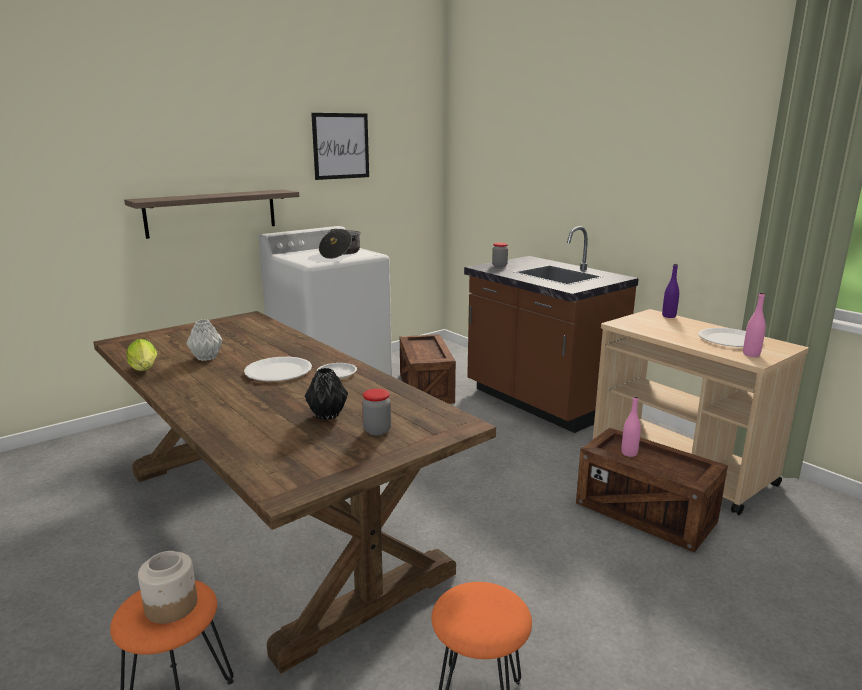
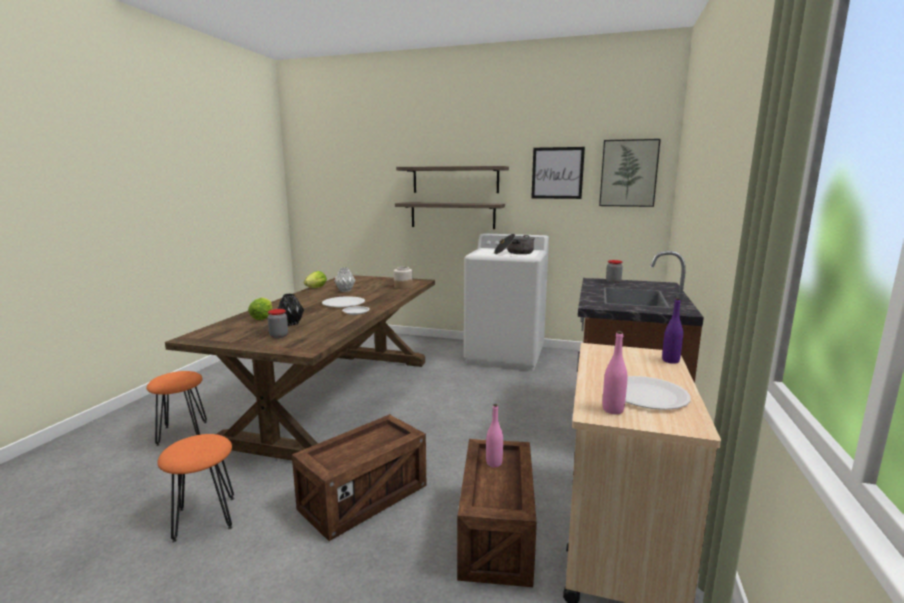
camera: 55 degrees right, 5 degrees down
(171, 606) = (173, 379): jar -> jar (403, 287)
(210, 158) = (455, 180): none -> shelf
(259, 427) = (263, 317): none -> lettuce
(408, 145) = (628, 173): none -> picture
(426, 389) = (557, 380): crate -> crate (363, 498)

